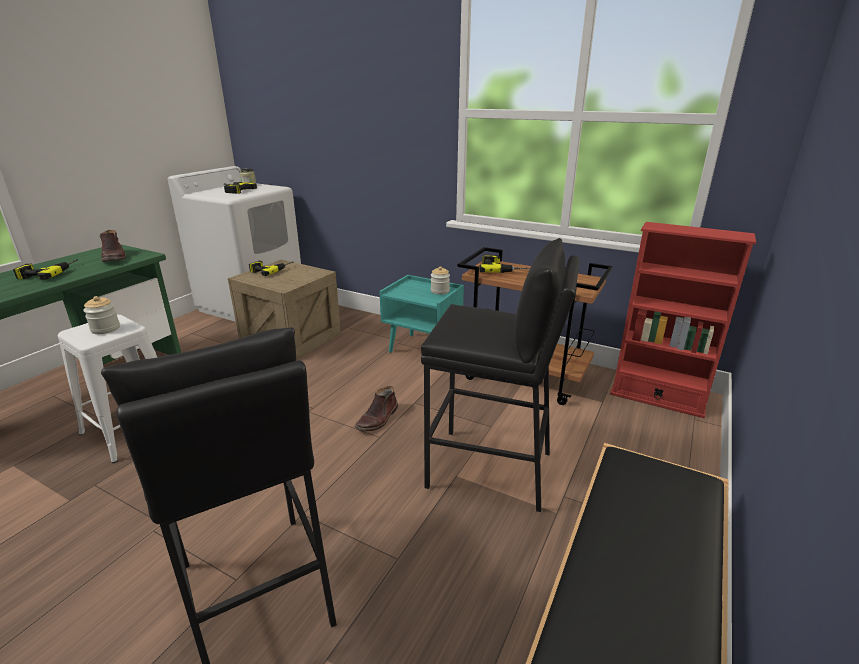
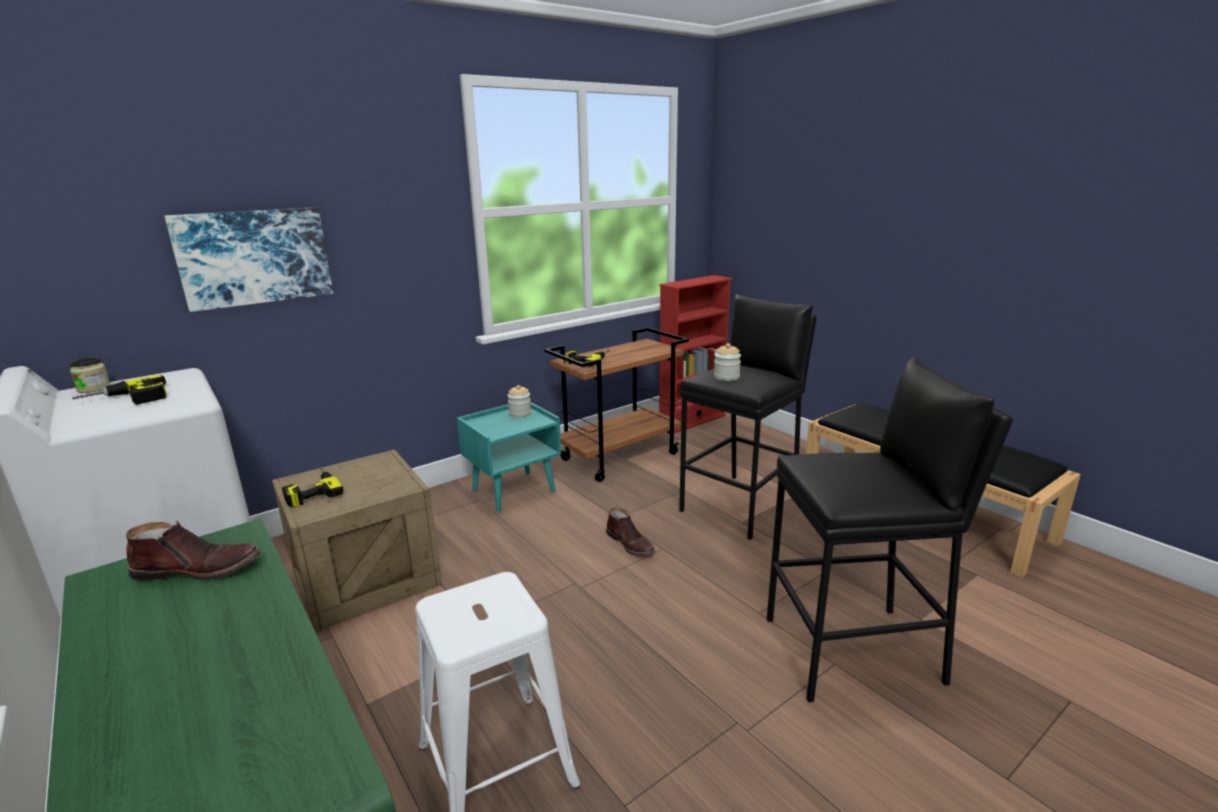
camera: 65 degrees left, 5 degrees down
(49, 272) = (186, 646): power drill -> none
(105, 329) = (481, 606): jar -> jar (726, 377)
(322, 127) = (254, 257): none -> picture

